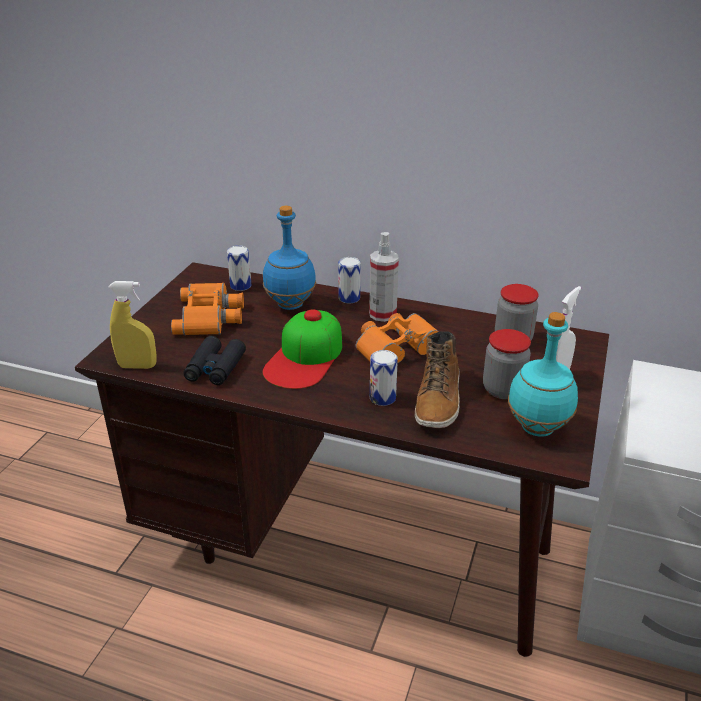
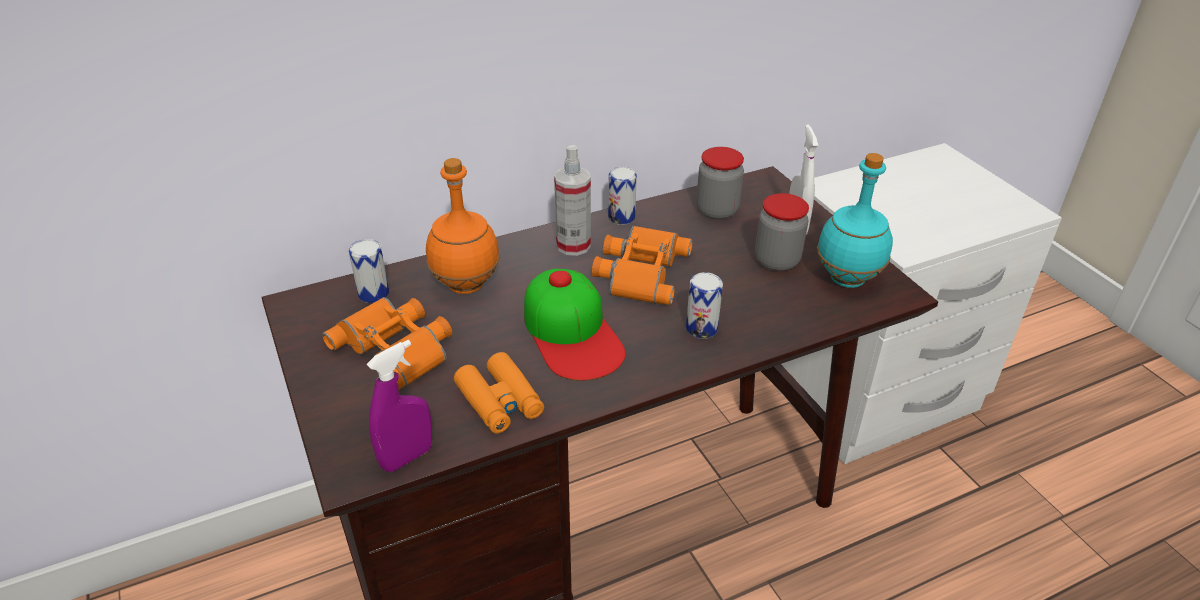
camera: 45 degrees left, 5 degrees up
(137, 366) = (407, 457): yellow spray bottle -> purple spray bottle
(215, 368) = (500, 401): black binoculars -> orange binoculars
(290, 304) = (465, 285): blue bottle -> orange bottle
(349, 298) = (515, 245): can -> can (621, 217)
(438, 400) = (746, 301): boot -> none

